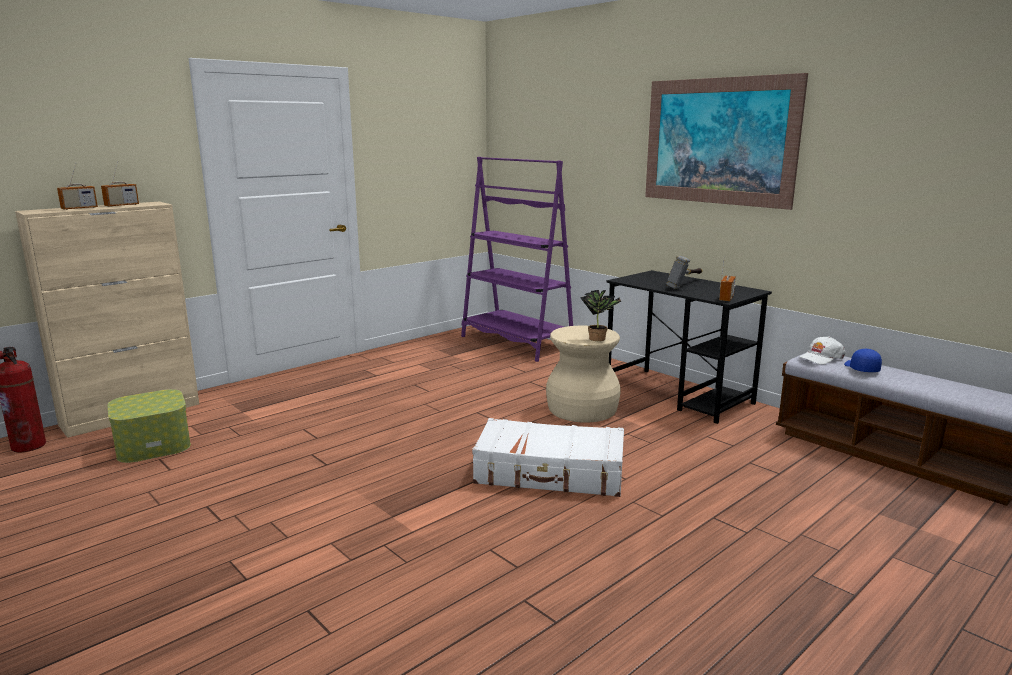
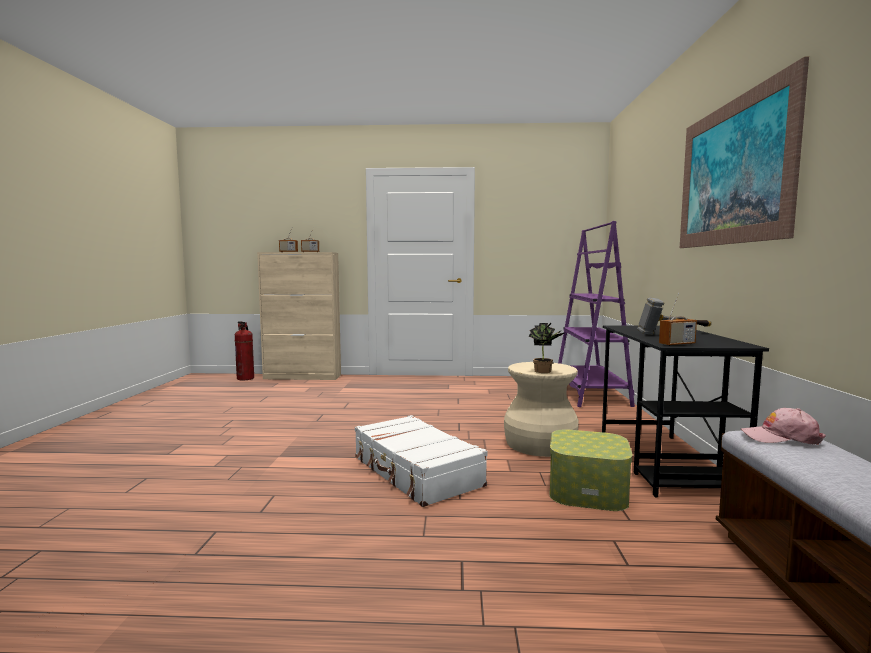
camera: 45 degrees right, 10 degrees down
(153, 444) = (279, 390): storage box -> storage box (587, 490)
(821, 358) = (780, 437): white cap -> pink cap
(861, 368) = (818, 461): blue cap -> none

